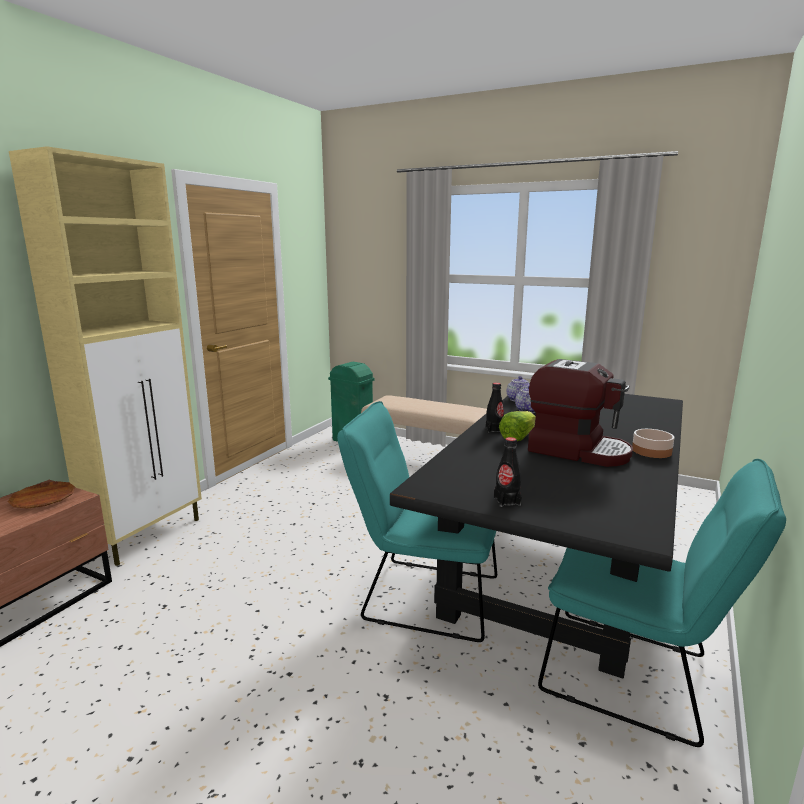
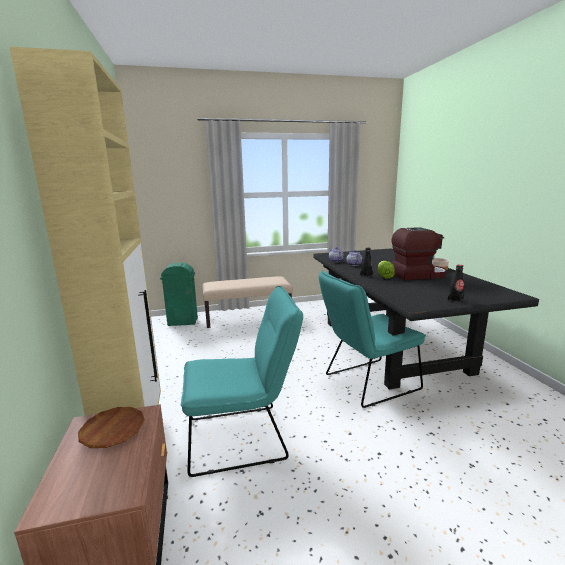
camera: 40 degrees left, 0 degrees up
(637, 678) = (481, 372): turquoise chair -> turquoise chair (244, 437)

